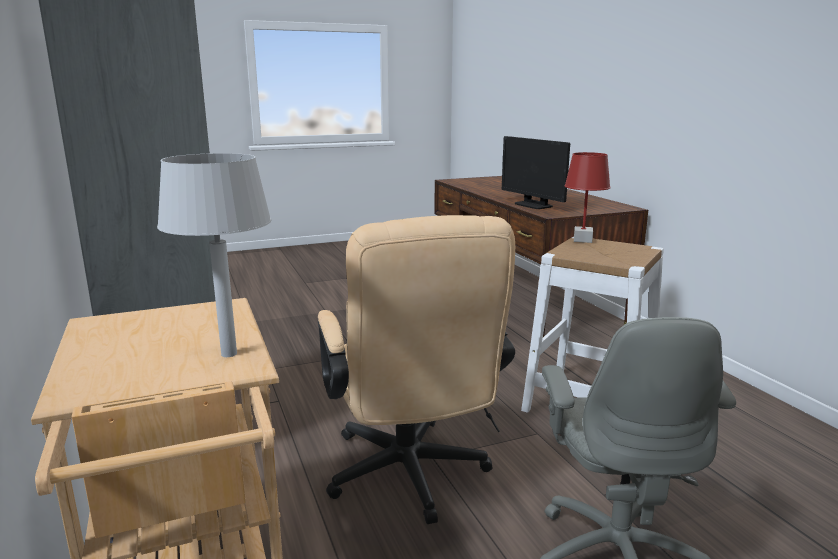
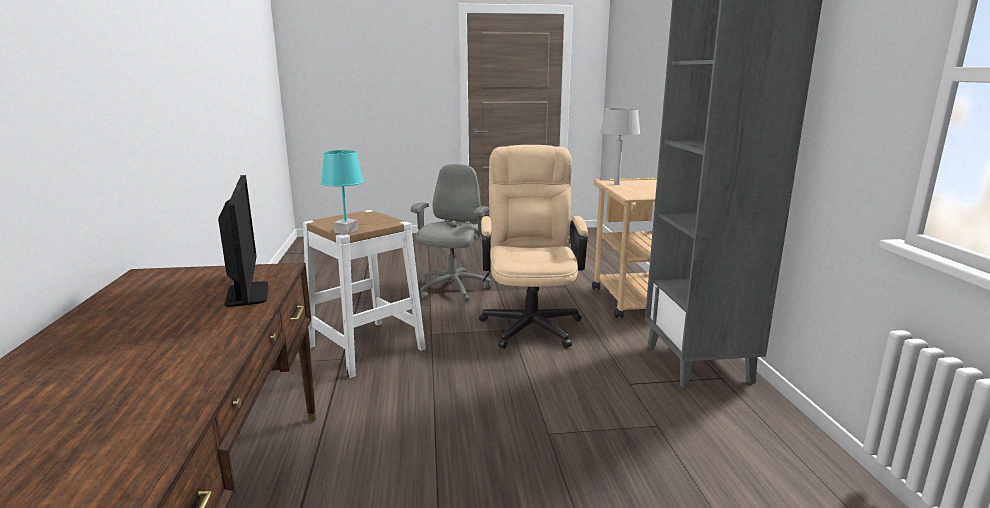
camera: 165 degrees left, 0 degrees up
(583, 240) = (346, 231): red table lamp -> turquoise table lamp

